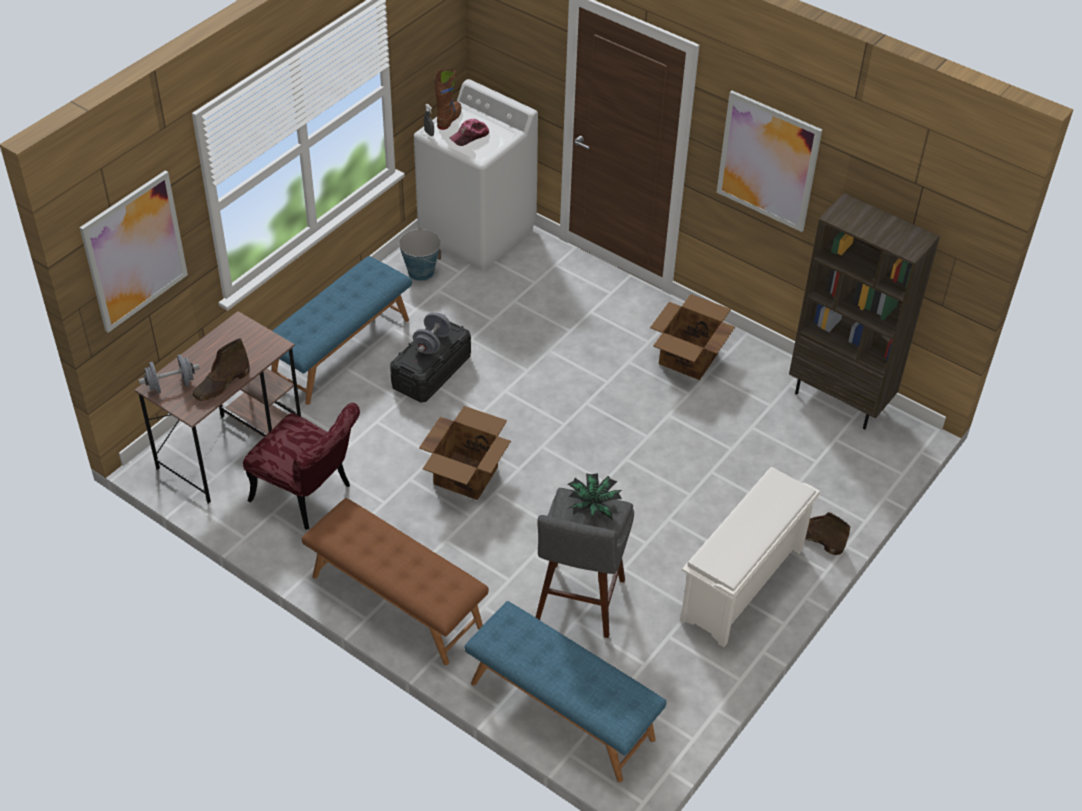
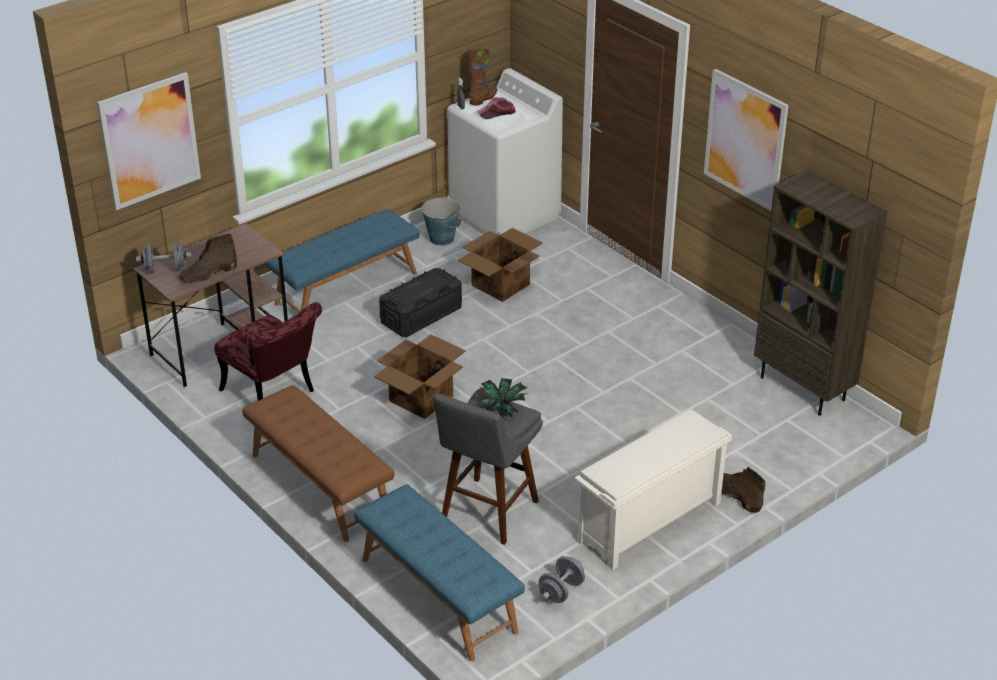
camera: 15 degrees right, 10 degrees down
(432, 343) = (423, 286): grey dumbbell -> grey dumbbell (561, 591)
(687, 359) = (665, 336): cardboard box -> cardboard box (499, 285)

